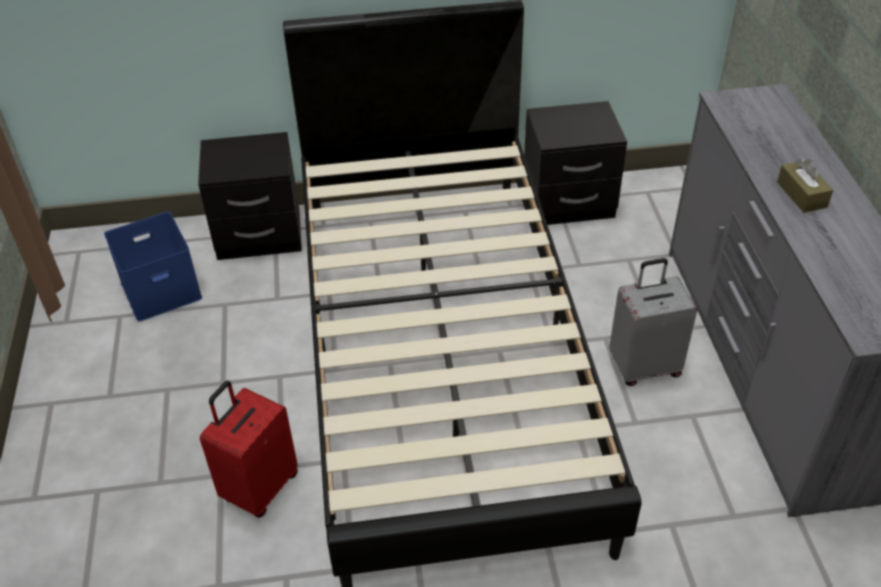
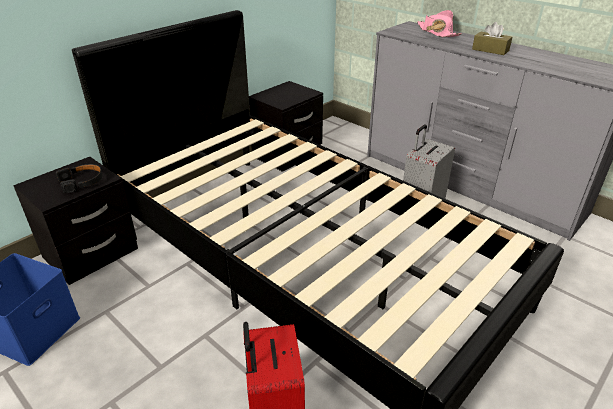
camera: 40 degrees left, 10 degrees down
(254, 163) = (82, 182): none -> black headphones
(785, 127) = (437, 32): none -> pink hat

